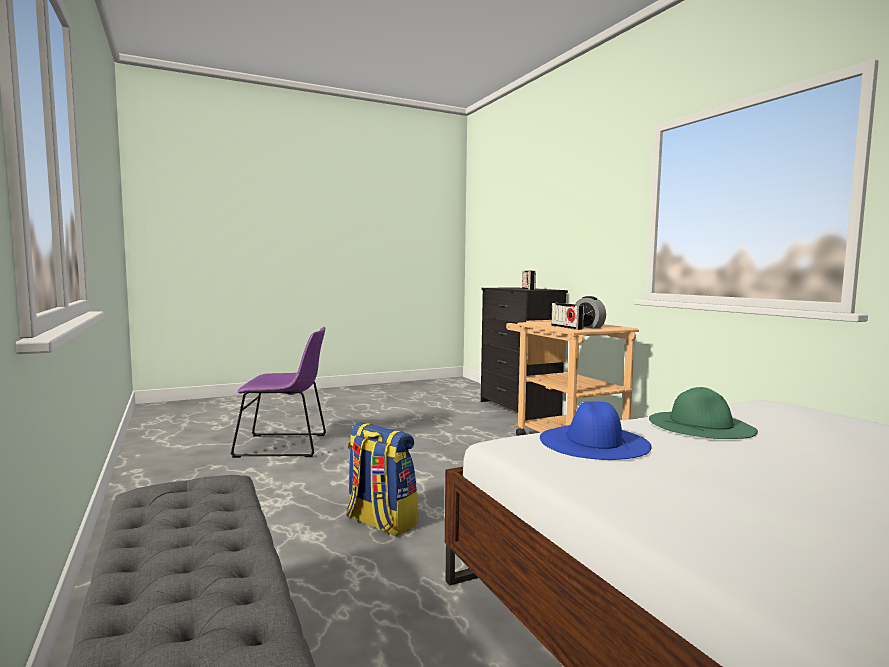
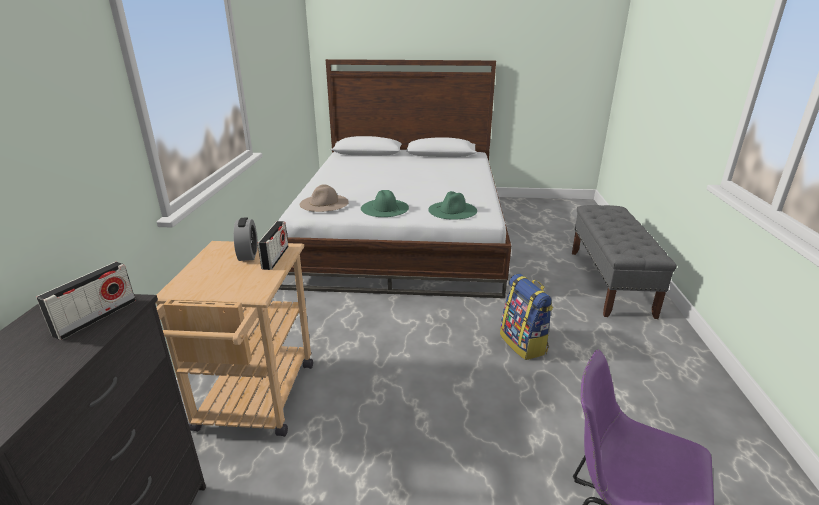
camera: 150 degrees left, 20 degrees up
(594, 441) = (452, 210): blue hat -> green hat
(787, 410) = (324, 203): none -> beige hat

